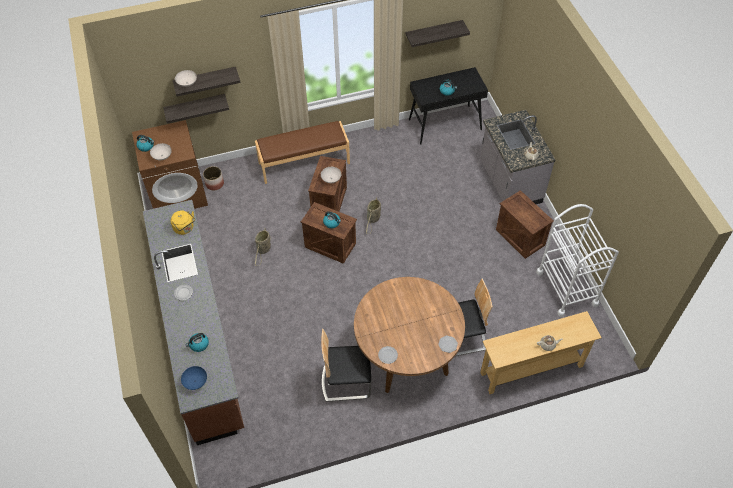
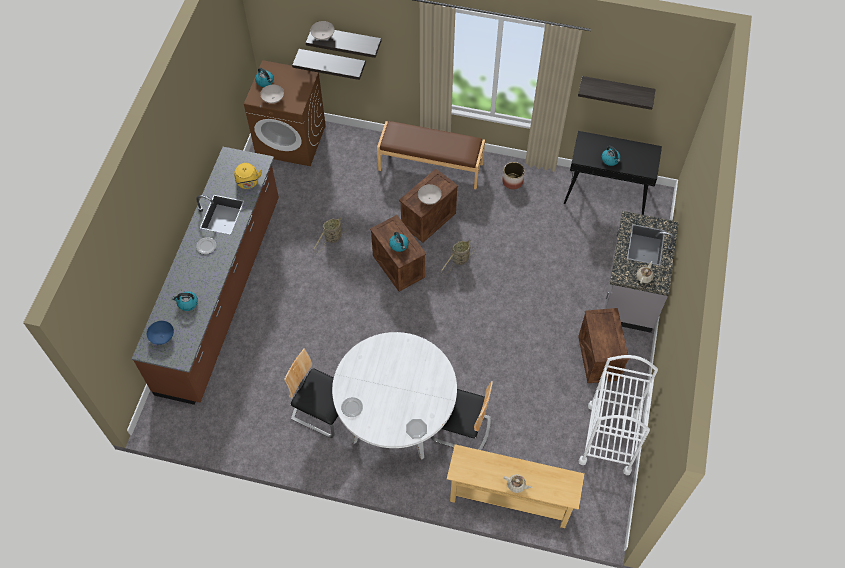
camera: 30 degrees right, 5 degrees up
(215, 183) = (331, 147): planter -> planter (513, 181)
(407, 356) = (396, 418): brown dining table -> white dining table

